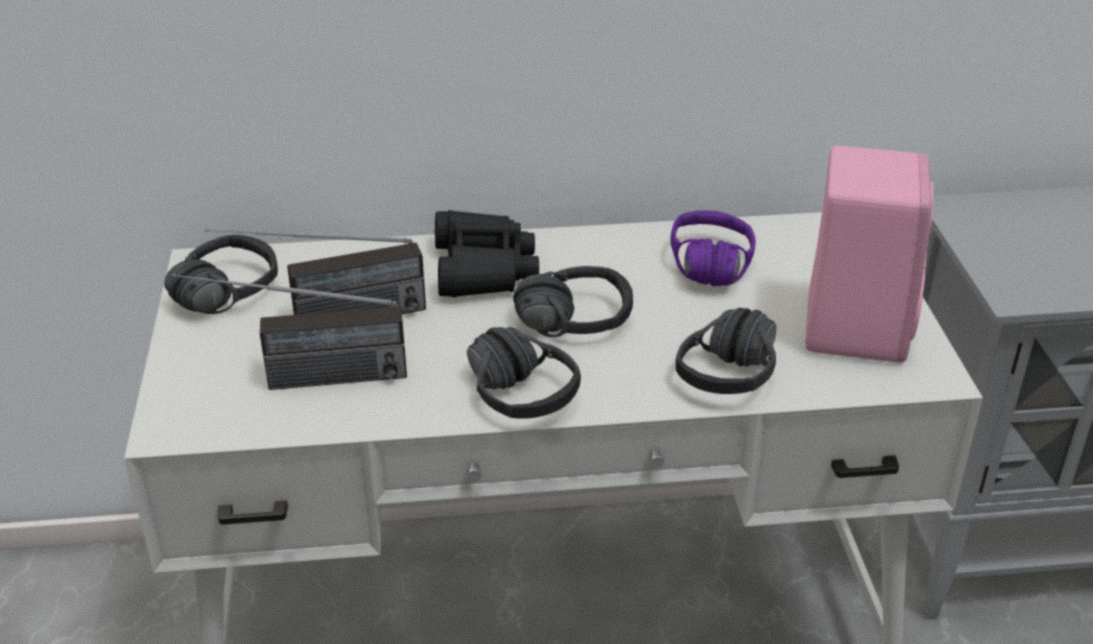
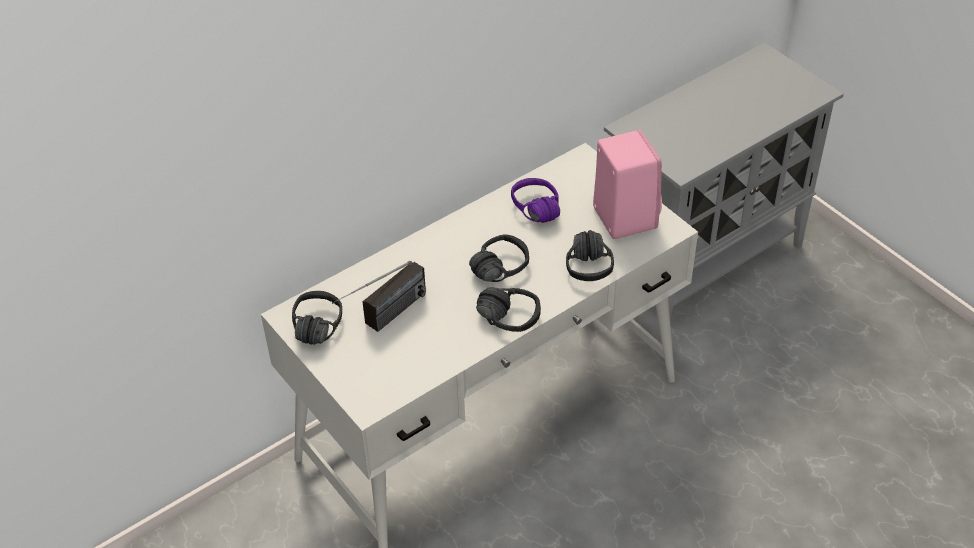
camera: 30 degrees left, 10 degrees up
(300, 379) = (402, 355): radio -> none
(483, 269) = (432, 257): black binoculars -> none

